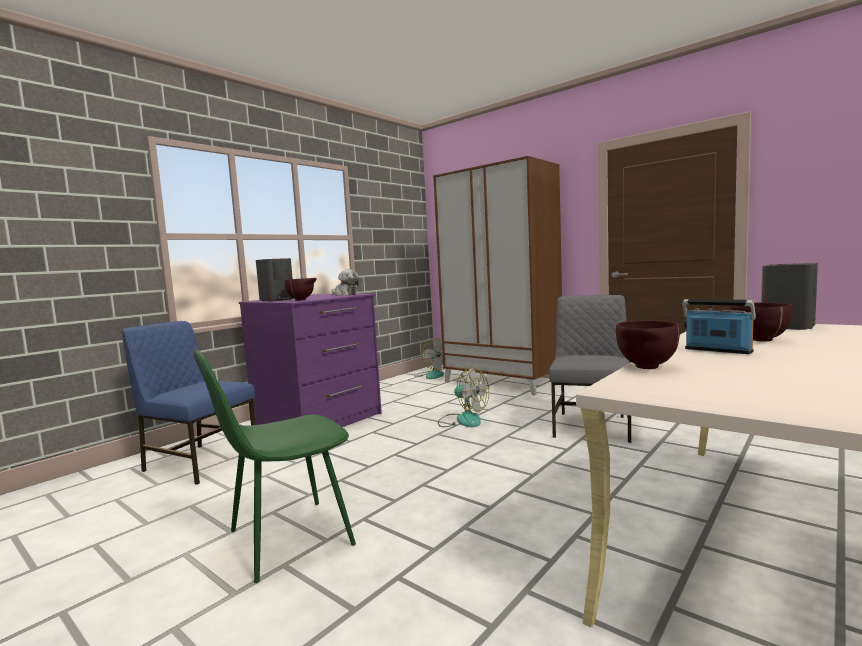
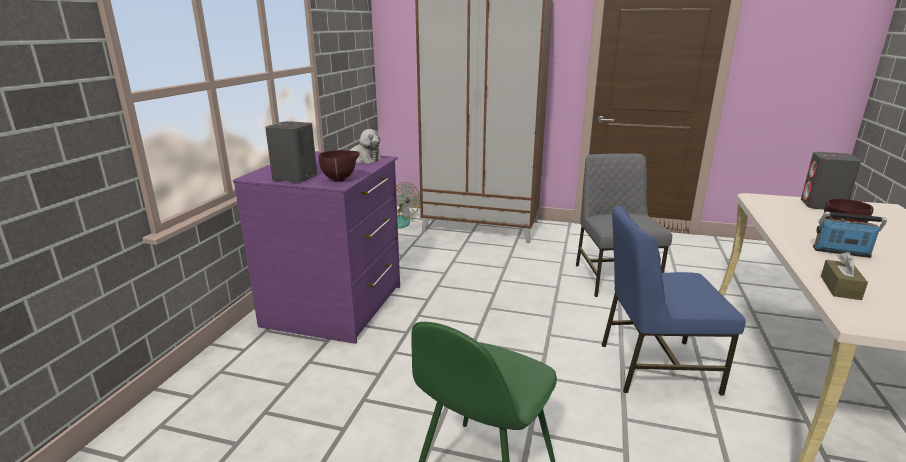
camera: 25 degrees left, 15 degrees up
(199, 462) = (252, 397): blue chair -> blue chair (655, 366)
(462, 420) = (494, 285): fan -> none
(645, 367) = (840, 288): brown bowl -> brown tissue box

